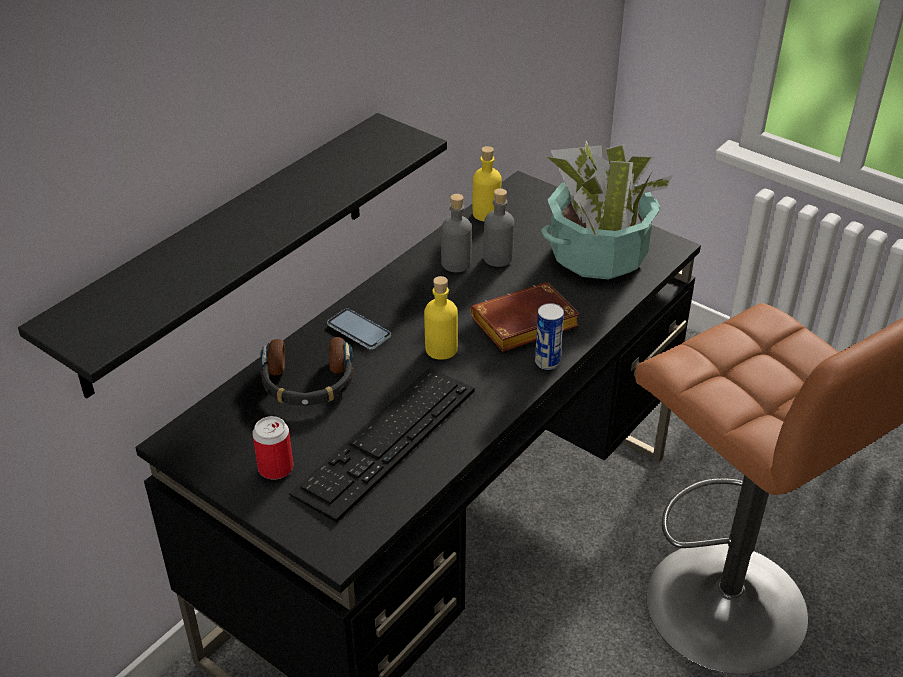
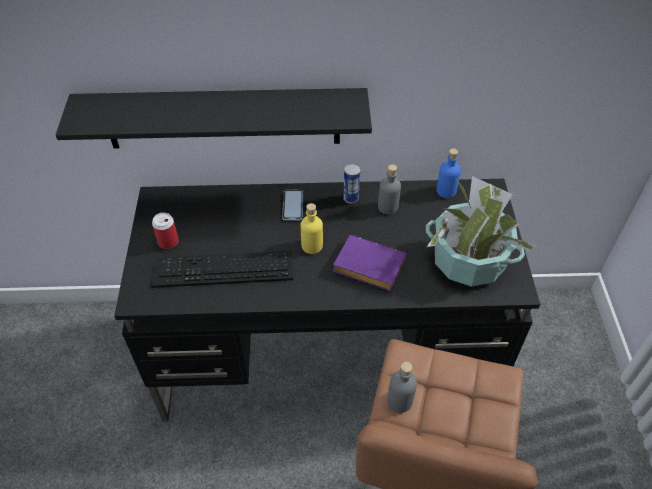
camera: 50 degrees right, 10 degrees up
(307, 382) = (236, 213): headphones -> none
(486, 214) = (446, 191): yellow bottle -> blue bottle
(498, 258) = (413, 220): grey bottle -> grey bottle (399, 401)
(523, 326) = (366, 267): brown book -> purple book
(547, 362) = (347, 296): can -> can (351, 198)

